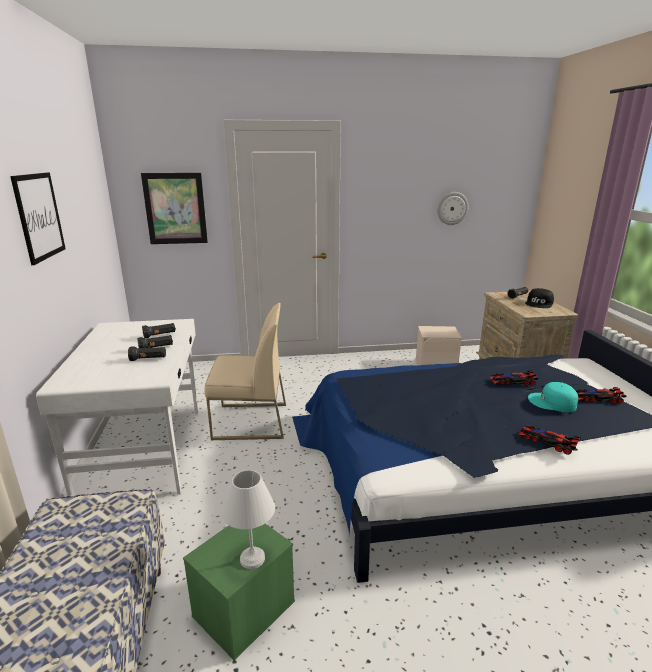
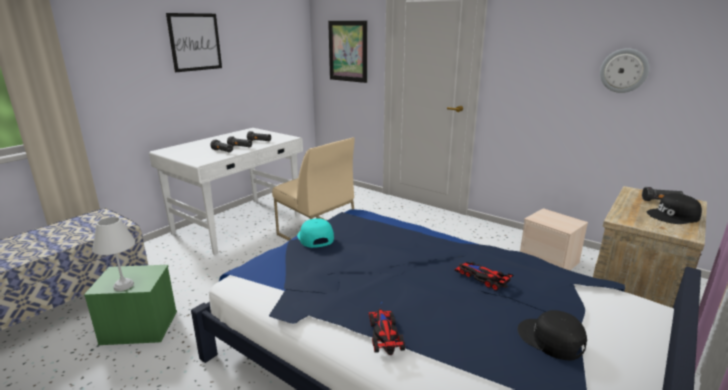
camera: 45 degrees right, 0 degrees up
(552, 402) = (477, 313): turquoise cap -> turquoise cap (314, 237)
(597, 398) = (550, 339): toy car -> black cap

